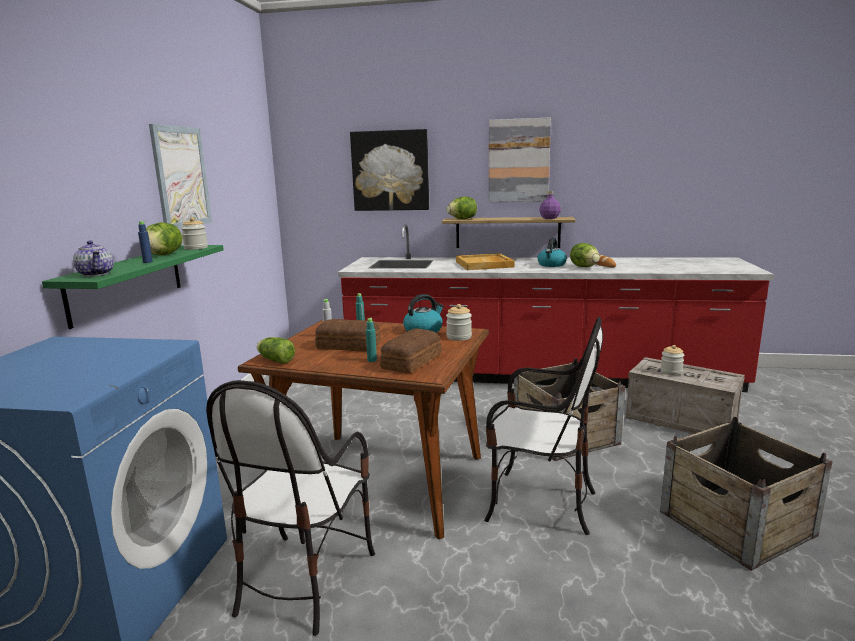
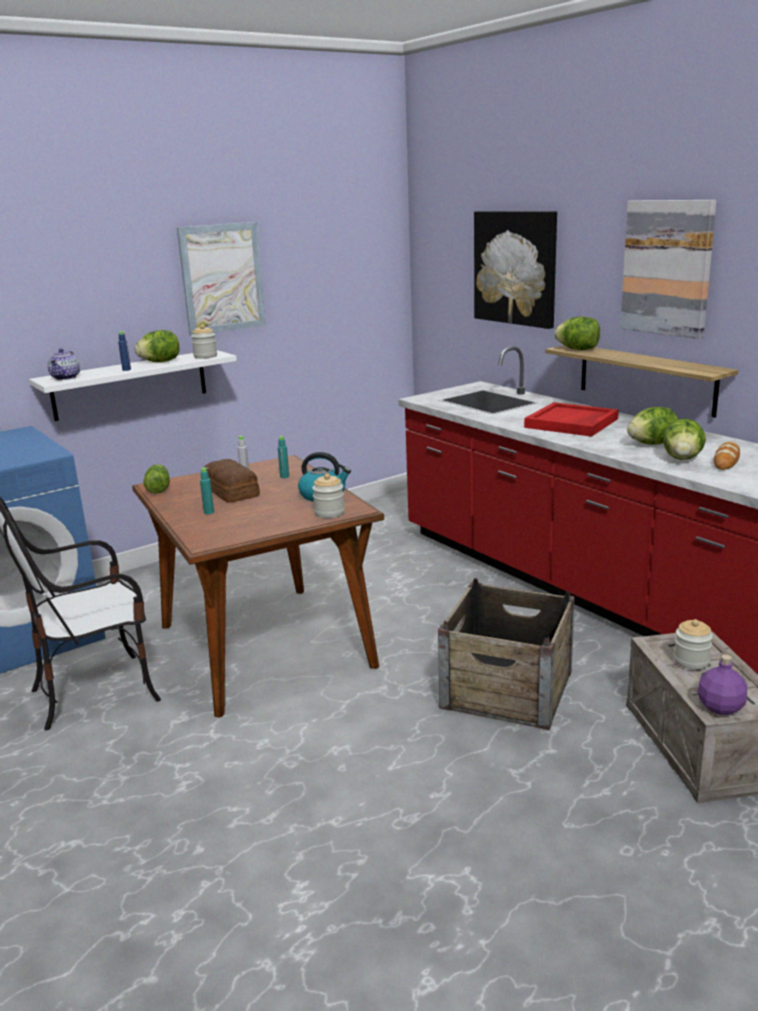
camera: 45 degrees right, 5 degrees up
(127, 282) = (130, 384): green shelf -> white shelf
(410, 362) = (227, 524): bread -> none
(484, 264) = (572, 423): beige tray -> red tray
(539, 504) = (340, 737): chair -> none
(550, 218) = (688, 367): purple bottle -> purple bottle (720, 708)
(551, 265) = (651, 444): kettle -> lettuce
(737, 523) = (486, 875): crate -> none

